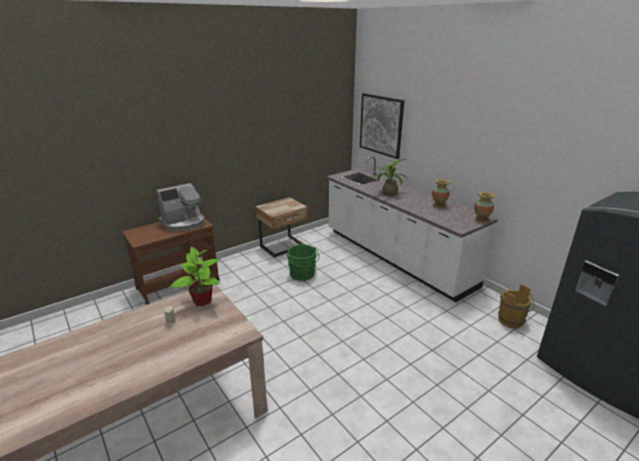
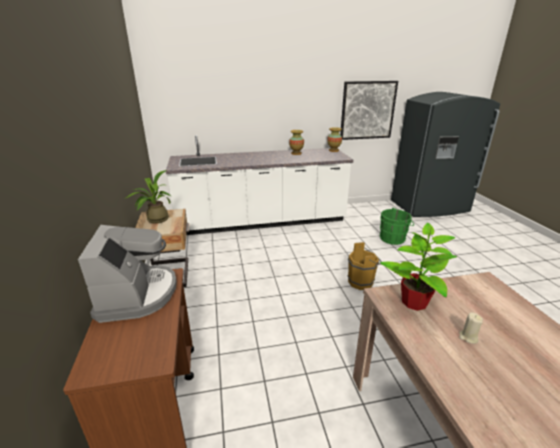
camera: 65 degrees left, 0 degrees up
(302, 275) = (244, 277): green bucket -> green bucket (394, 238)
(381, 125) = (190, 99): picture -> picture (367, 110)
(387, 193) = (250, 160): potted plant -> potted plant (155, 220)
(512, 322) = (374, 211): brown bucket -> brown bucket (362, 282)

